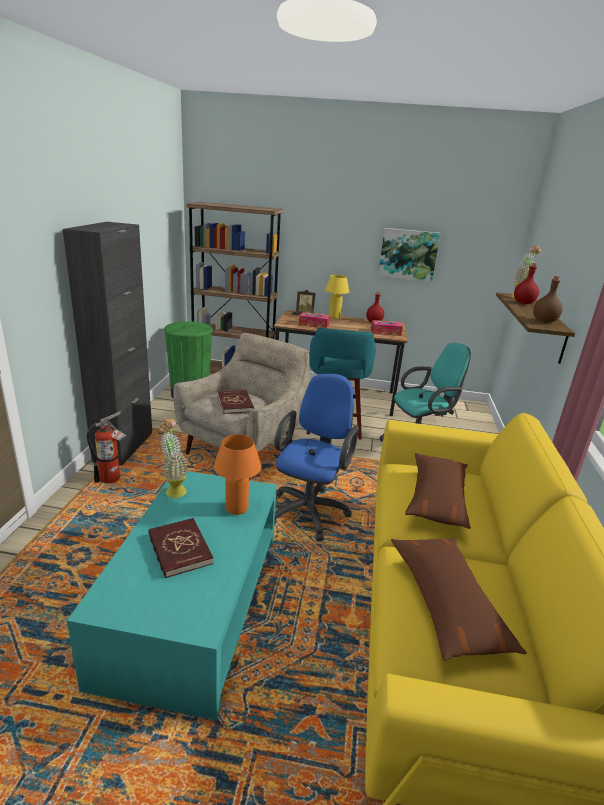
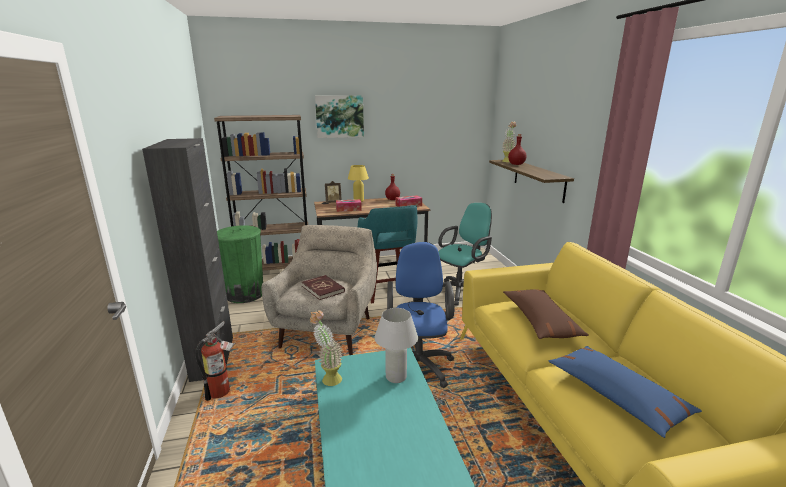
camera: 20 degrees left, 5 degrees down
(179, 549) = (378, 429): red book -> none
(236, 508) = (396, 377): orange table lamp -> white table lamp
(408, 254) = (409, 141): picture -> picture (339, 116)
(447, 603) = (616, 396): brown pillow -> blue pillow
(544, 321) = (546, 174): brown bottle -> none

